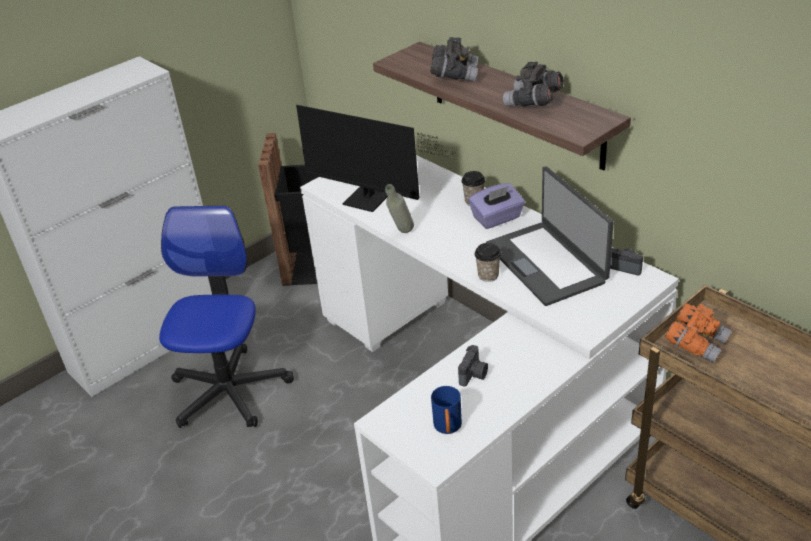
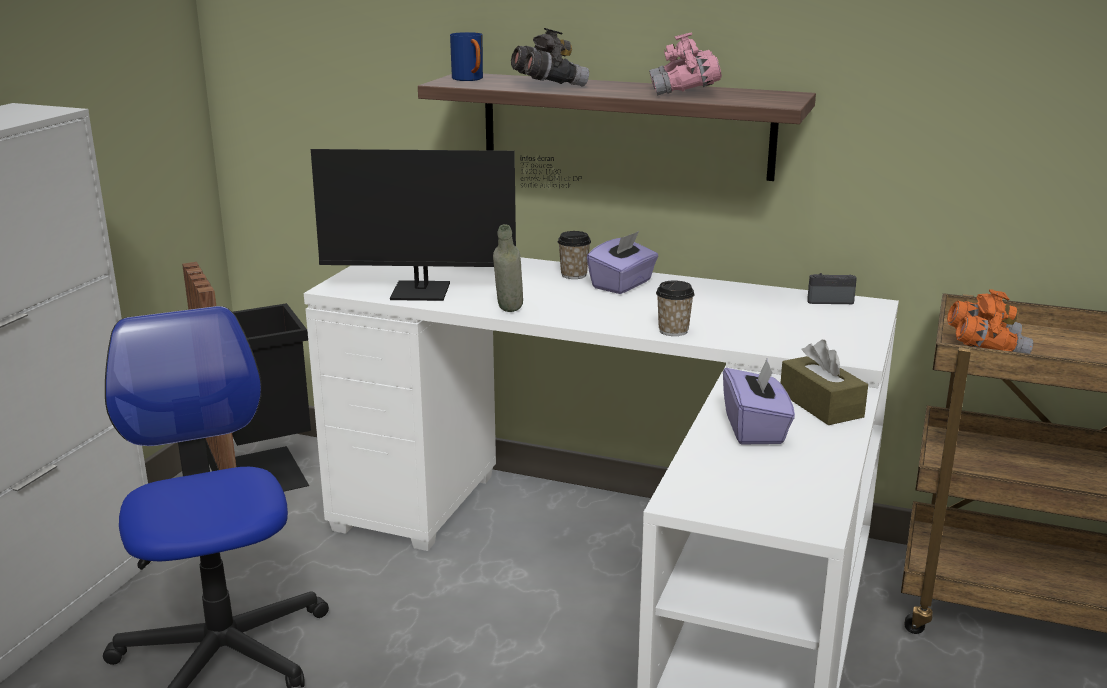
camera: 30 degrees left, 15 degrees down
(448, 428) = (785, 486): blue mug -> blue mug (470, 79)
(474, 375) = (755, 429): camera -> purple tissue box
(533, 102) = (684, 92): grey binoculars -> pink binoculars
(535, 365) = (821, 405): none -> brown tissue box
(547, 263) = (732, 310): laptop -> none

